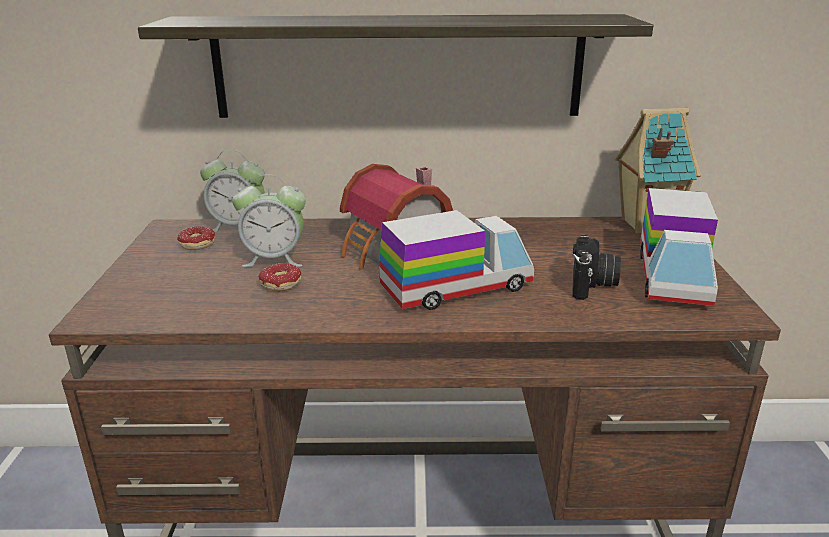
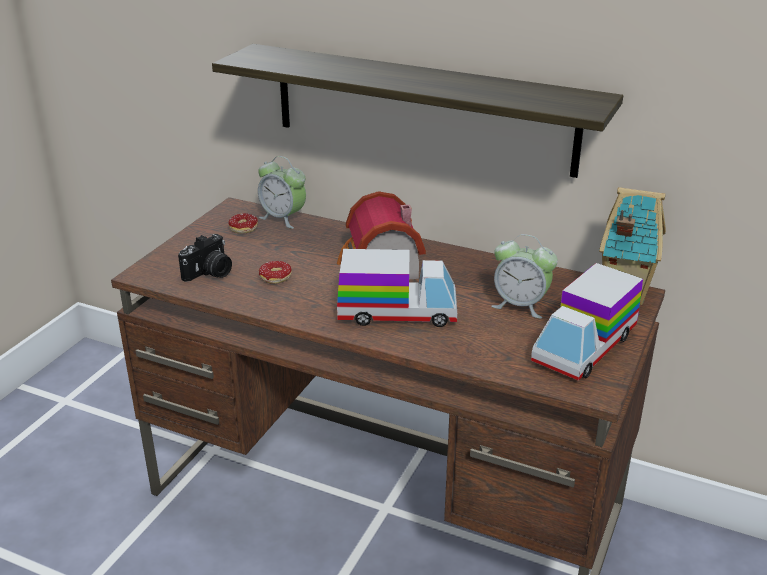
camera: 25 degrees right, 5 degrees up
(274, 259) = (287, 254): alarm clock -> alarm clock (520, 305)
(592, 285) = (506, 337): camera -> camera (210, 273)

